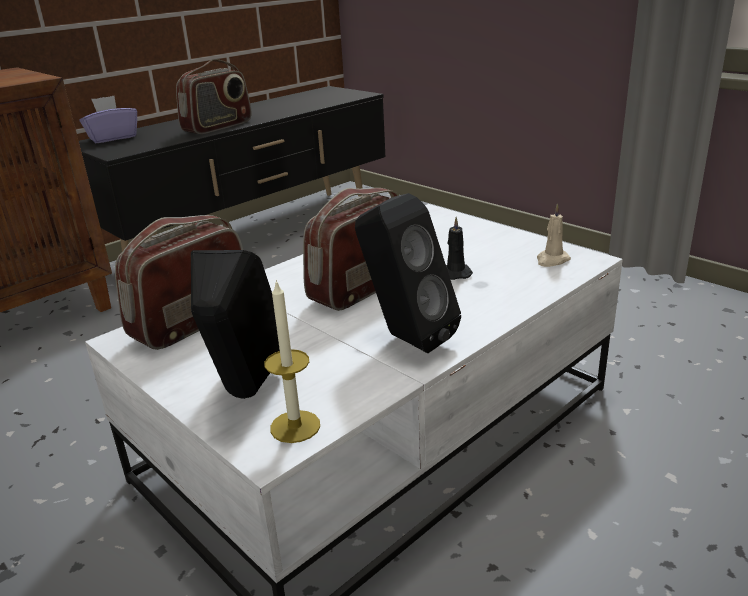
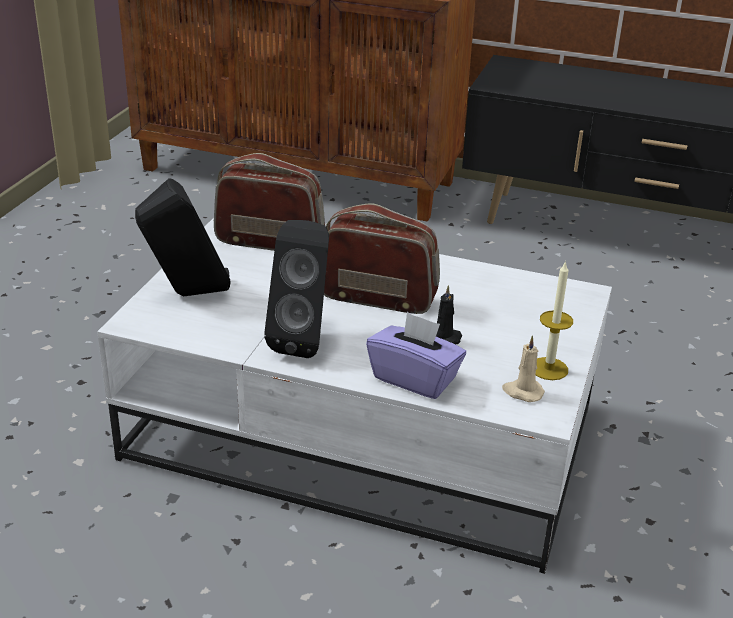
camera: 60 degrees right, 5 degrees up
(113, 138) = (532, 67): purple tissue box -> purple tissue box (415, 378)
(218, 127) = (622, 100): radio -> none
(295, 426) = (162, 324): candle -> candle (549, 369)

